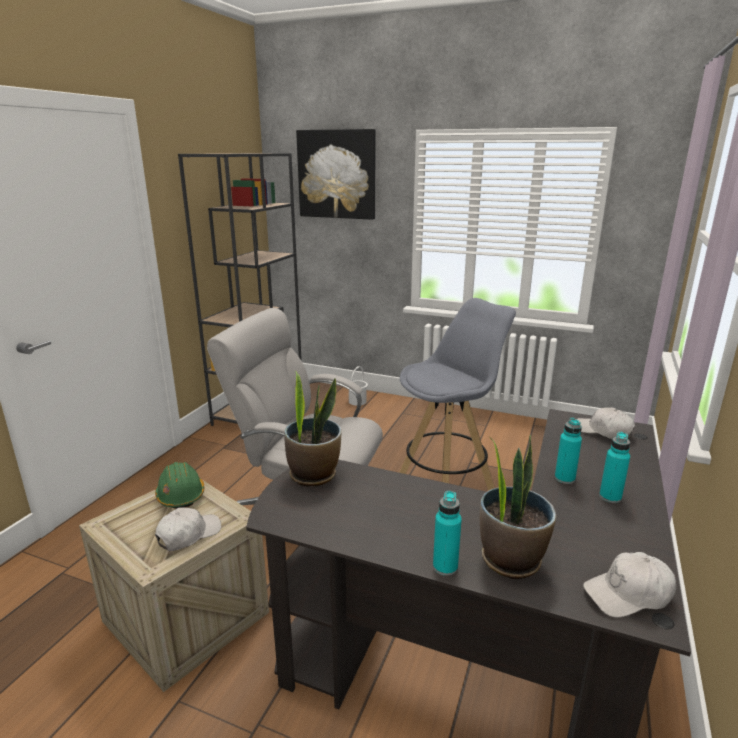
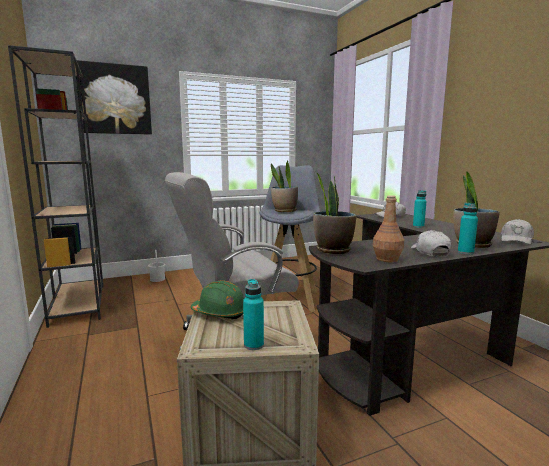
camera: 45 degrees left, 10 degrees down
(188, 535) = (280, 323): white cap -> white cap (430, 252)
(318, 521) = (387, 259): none -> brown bottle
(441, 373) = (284, 211): none -> potted plant
(610, 497) = (443, 226): turquoise bottle -> turquoise bottle (253, 345)

